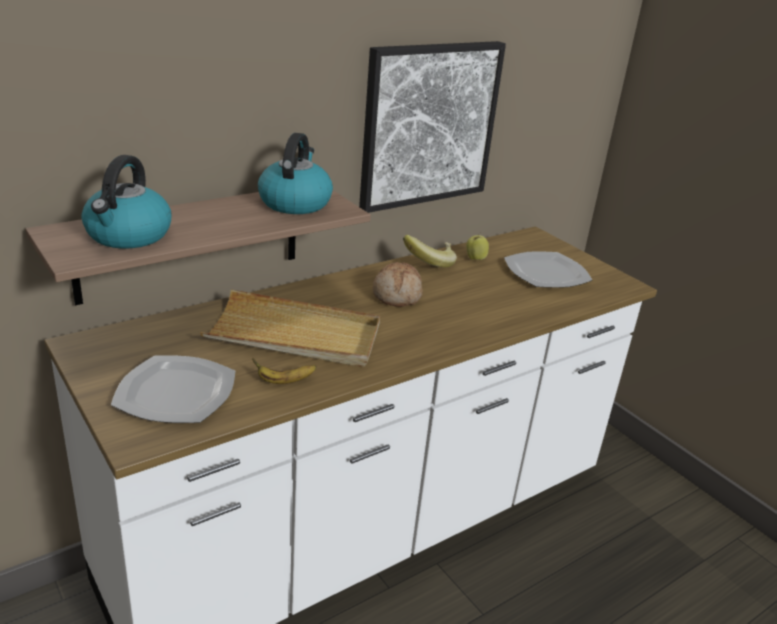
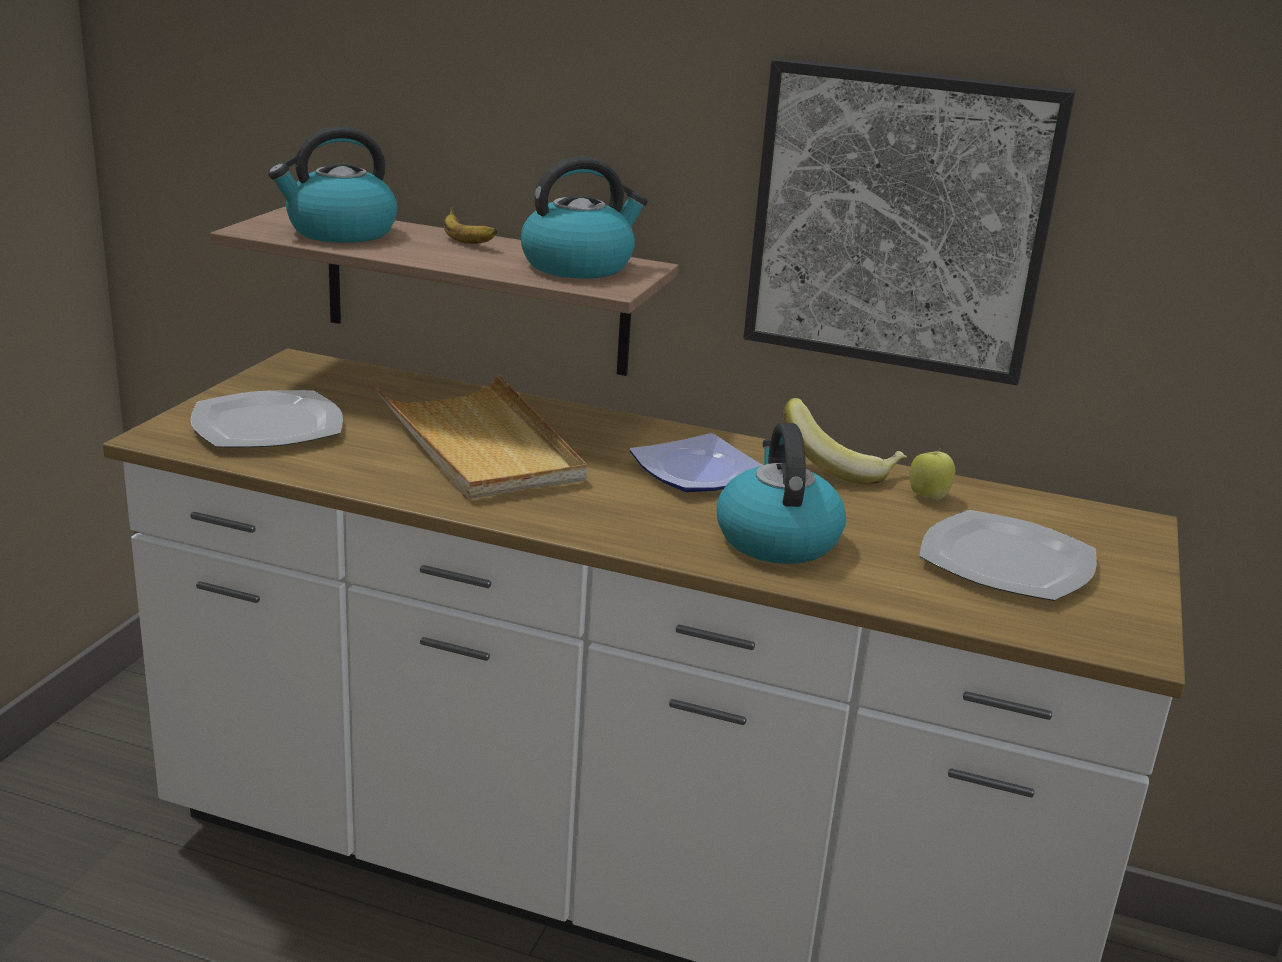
camera: 55 degrees right, 5 degrees down
(284, 381) = (367, 467): banana -> banana (466, 242)
(398, 295) = (697, 473): bread -> plate
(484, 308) = (776, 539): none -> kettle

